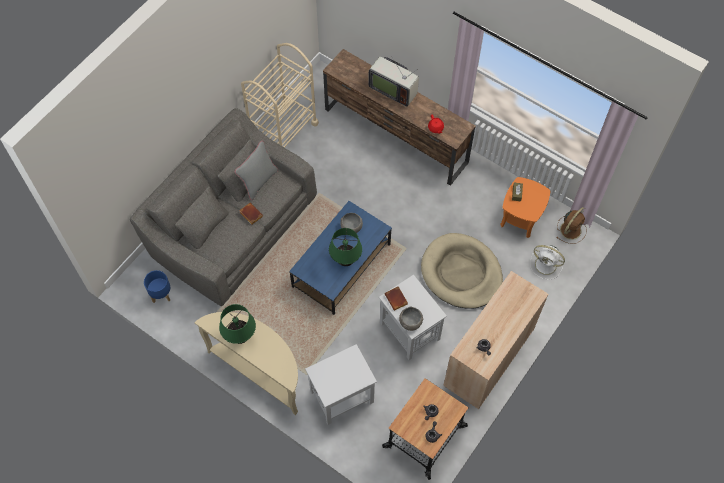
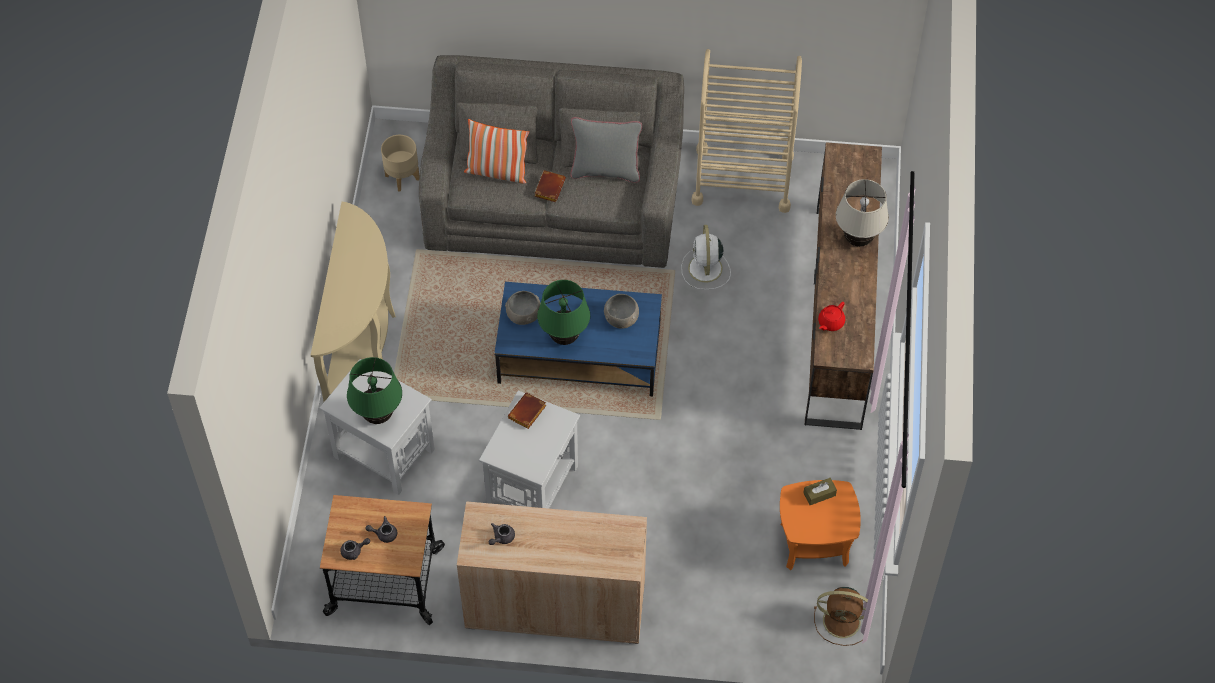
camera: 60 degrees right, 5 degrees down
(161, 294) = (402, 177): blue planter -> beige planter
(221, 234) = (497, 172): none -> pillow
(240, 337) = (352, 259): green table lamp -> green table lamp (378, 416)
(393, 89) = (858, 240): television -> beige table lamp
(410, 322) = (503, 445): grey bowl -> grey bowl (523, 315)
(461, 273) = (667, 507): beige dog bed -> none
(546, 265) = (757, 614): white fan -> white fan (705, 269)

